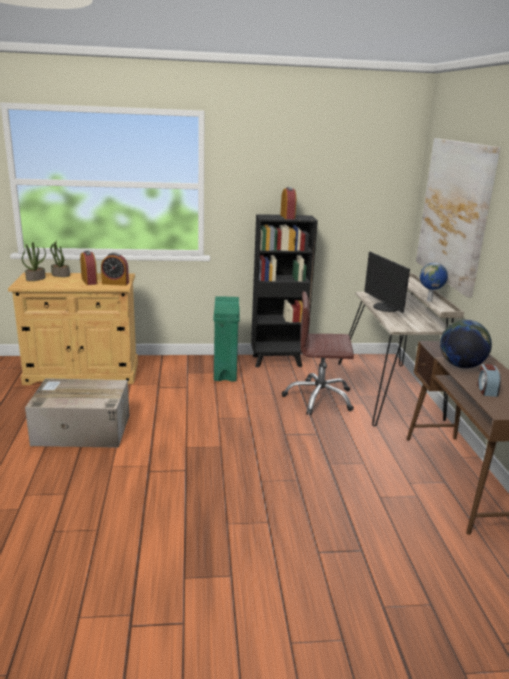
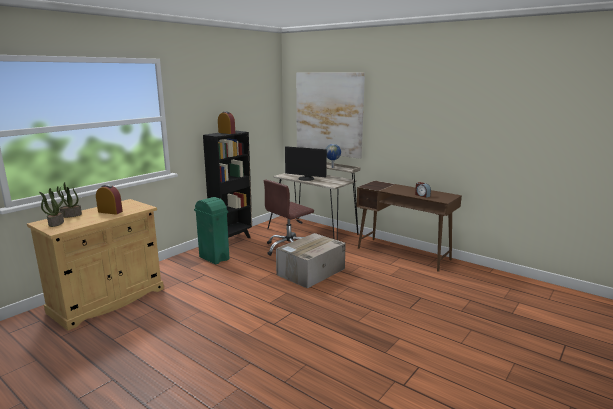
camera: 45 degrees left, 5 degrees down
(80, 430) = (184, 329): cardboard box -> cardboard box (310, 272)
(115, 283) = (135, 207): alarm clock -> none
(461, 366) = (394, 190): globe -> none

